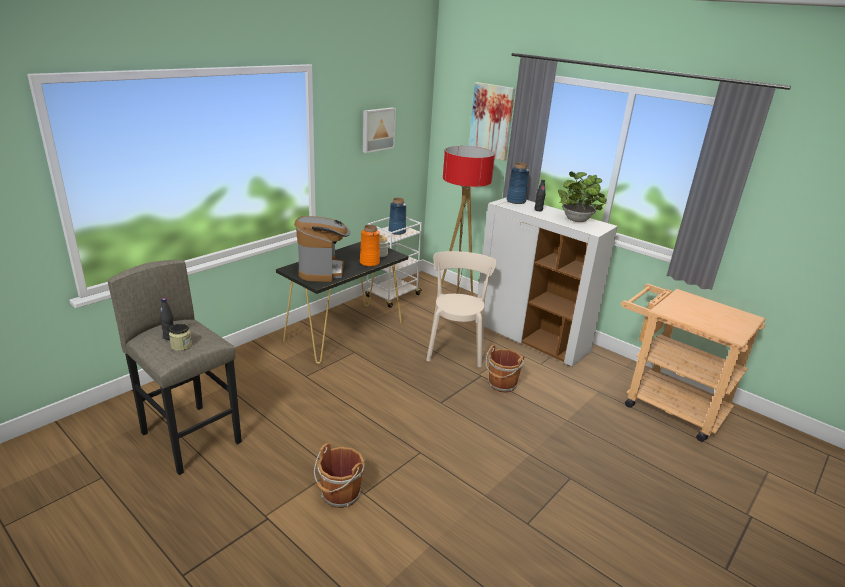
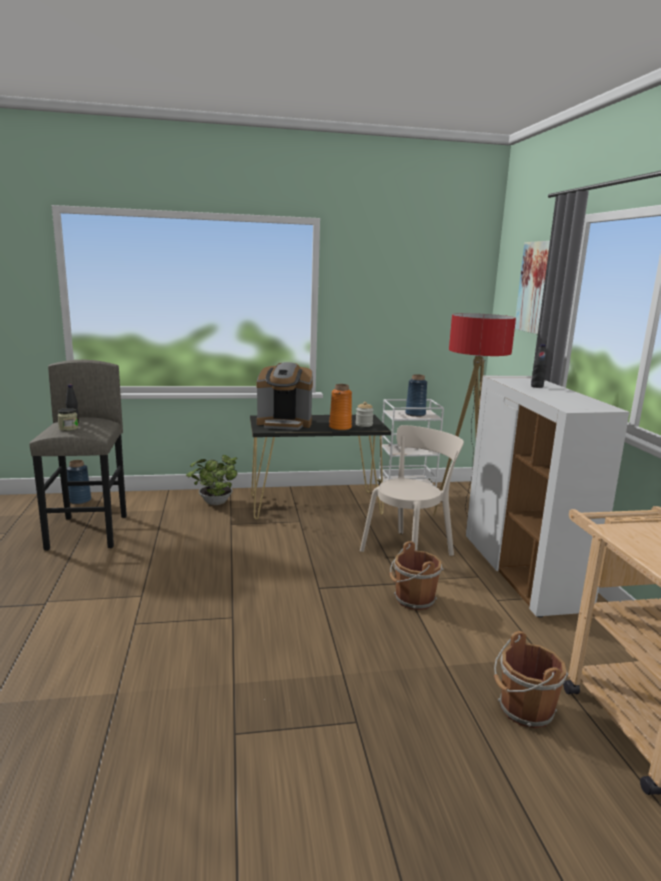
camera: 40 degrees right, 10 degrees down
(322, 271) = (285, 423): coffee machine -> coffee machine turned 60 degrees clockwise
(340, 495) = (116, 615): brown bucket -> brown bucket (524, 710)
(377, 129) = (407, 296): picture -> none
(516, 201) = (525, 378): blue vase -> blue vase (80, 500)
(577, 221) = (571, 399): potted plant -> potted plant (214, 503)

